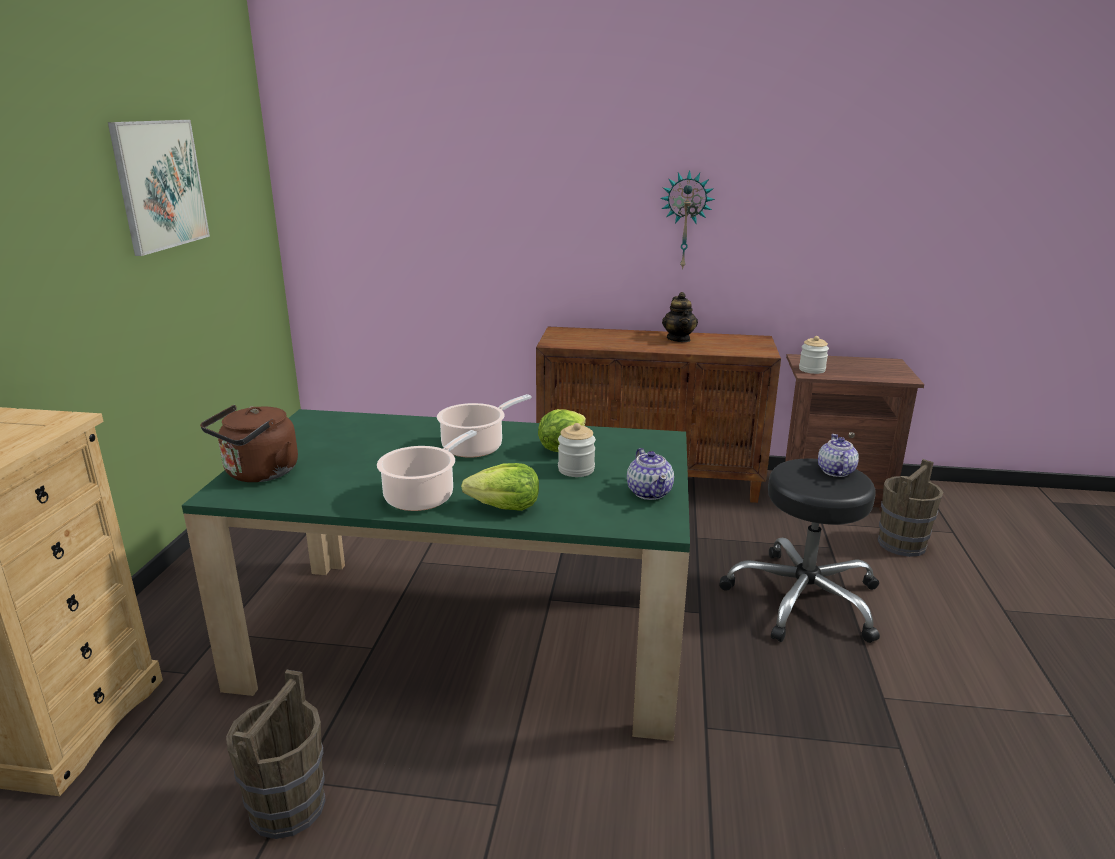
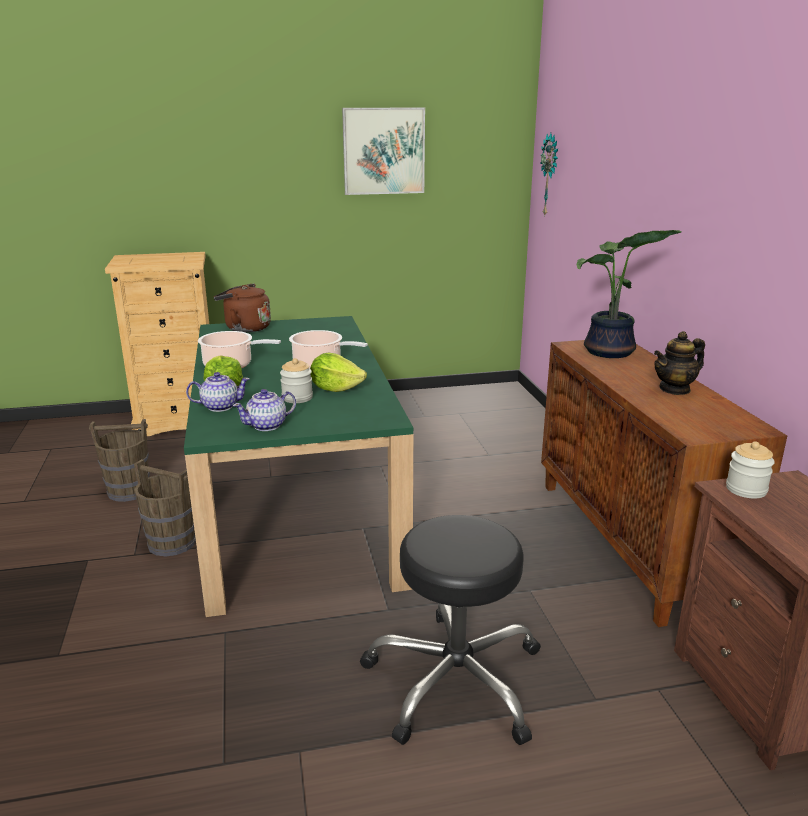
camera: 70 degrees right, 0 degrees up
(584, 337) = (609, 353): none -> potted plant
(685, 220) = (740, 246): wall clock -> wall clock (551, 175)
(835, 471) = (484, 551): teapot -> teapot (220, 406)
(902, 544) = (671, 779): brown bucket -> brown bucket (172, 543)

